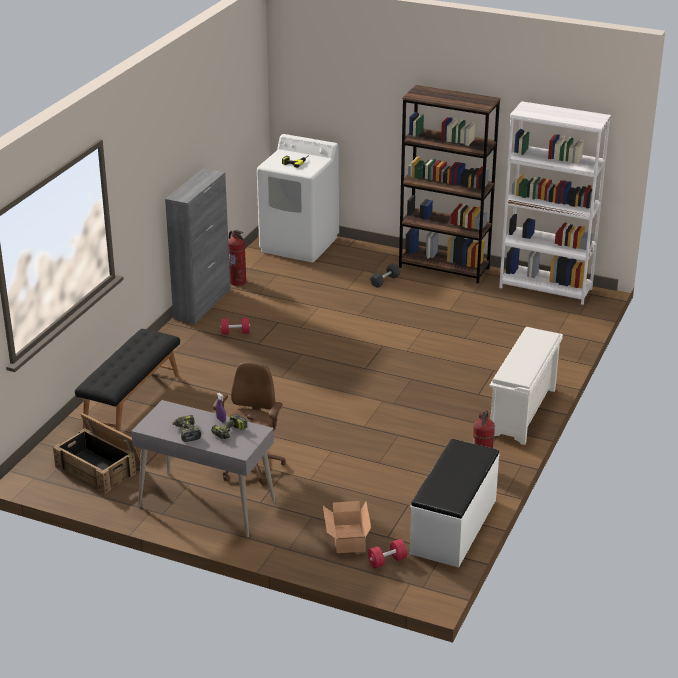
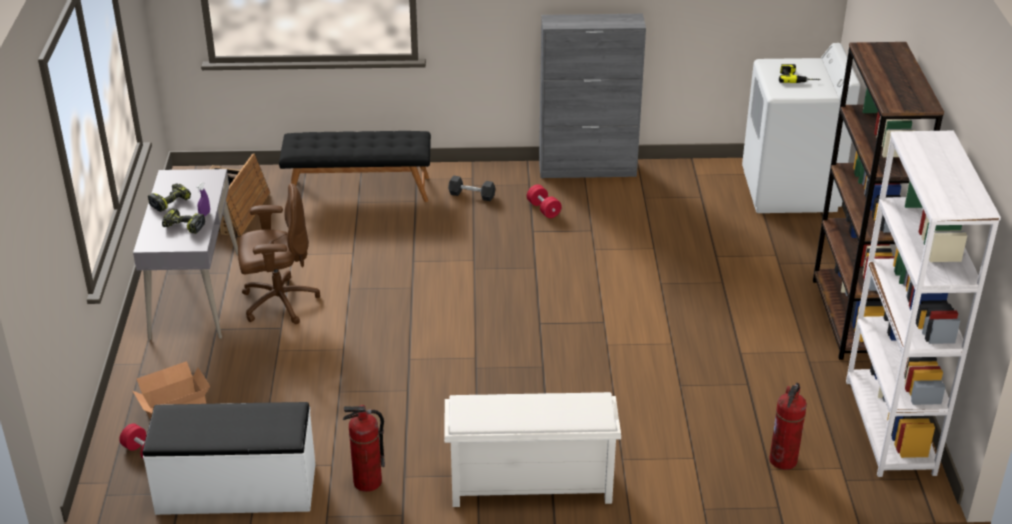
camera: 65 degrees right, 5 degrees up
(238, 282) = (657, 176): fire extinguisher -> fire extinguisher (783, 460)
(385, 281) = (766, 279): black dumbbell -> black dumbbell (471, 195)

